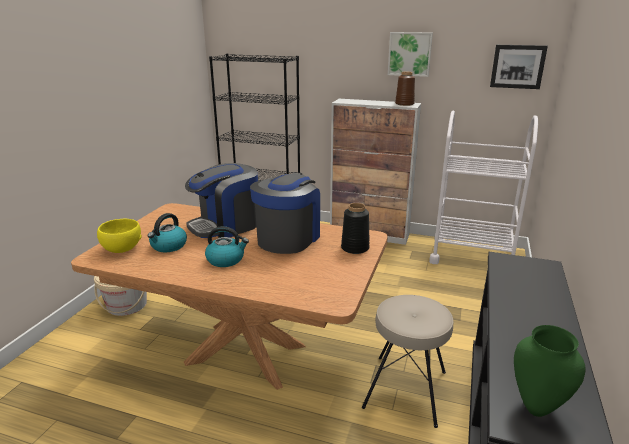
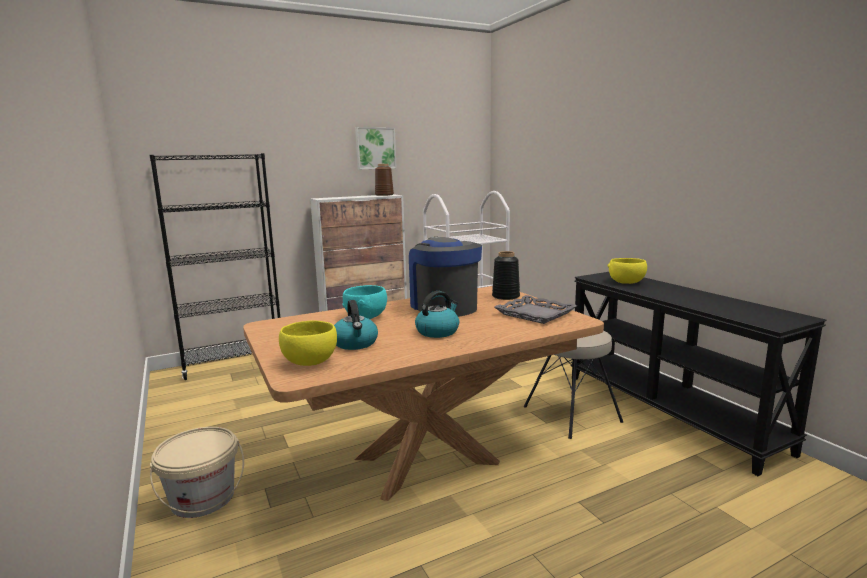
camera: 45 degrees left, 10 degrees down
(226, 226) = (366, 317): coffee machine -> turquoise bowl
(325, 277) = (535, 314): none -> grey tray
(517, 66) = (461, 155): picture -> none
(520, 283) = (626, 282): none -> yellow bowl
(537, 407) = (762, 316): green vase -> none

